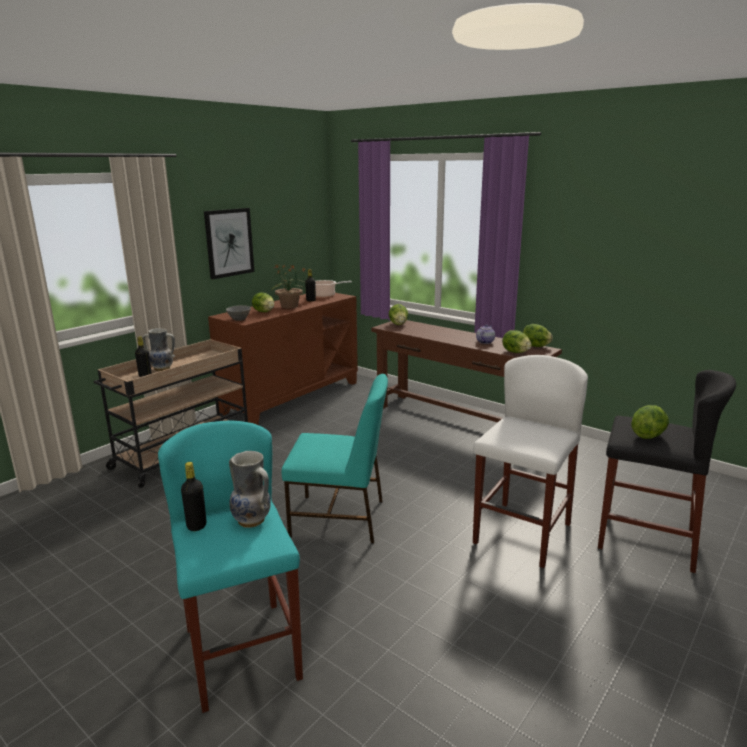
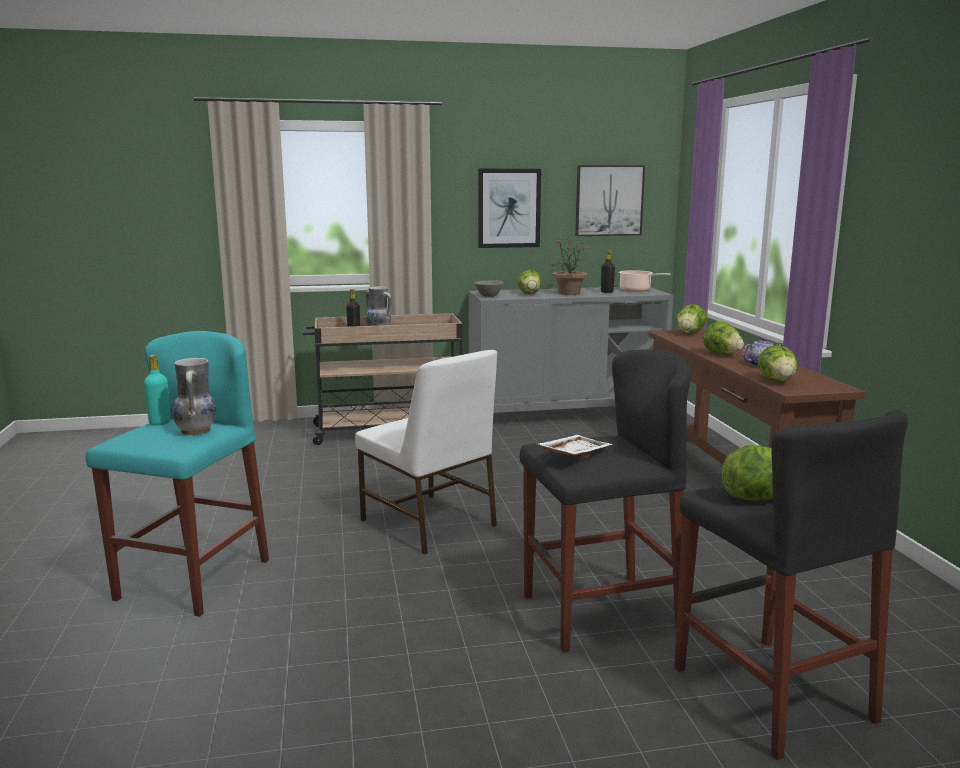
camera: 40 degrees right, 5 degrees down
(196, 526) = (160, 423): black bottle -> turquoise bottle
(292, 397) = (565, 413): brown cabinet -> grey cabinet
(293, 229) = (609, 200): none -> picture
(339, 519) = (429, 524): turquoise chair -> white chair
(522, 533) = (600, 612): white stool -> black stool
(524, 439) = (573, 454): none -> white tray
(535, 346) = (827, 381): lettuce -> lettuce (721, 354)

